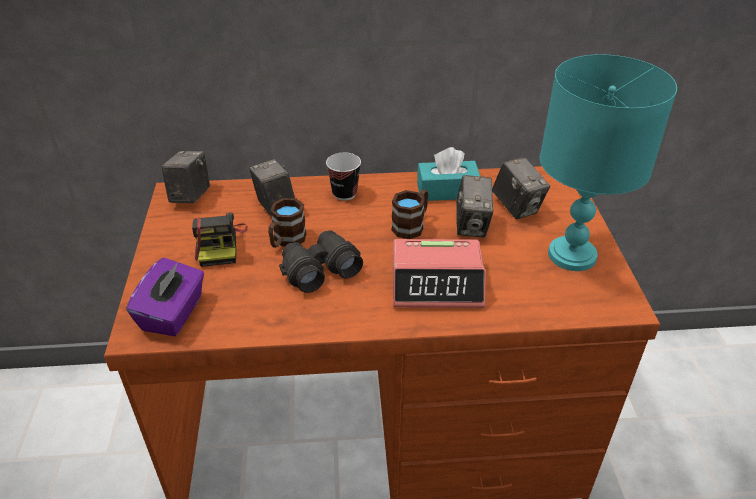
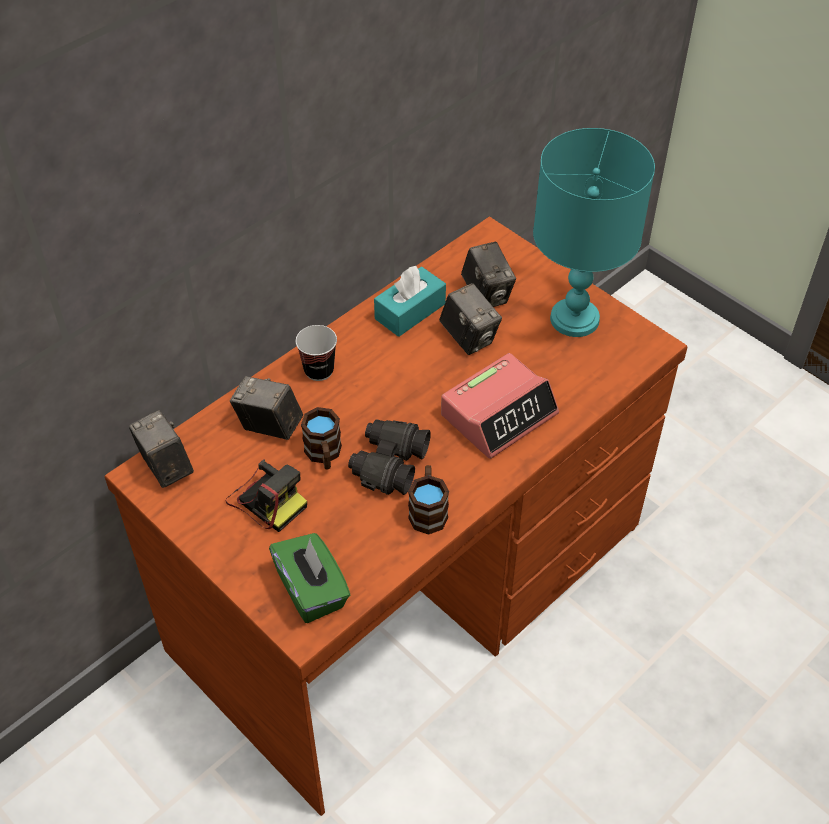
camera: 40 degrees left, 10 degrees up
(173, 313) = (312, 590): purple tissue box -> green tissue box
(411, 225) = (418, 368): brown mug -> brown mug (428, 510)
(517, 207) = (487, 294): camera -> camera turned 45 degrees clockwise

